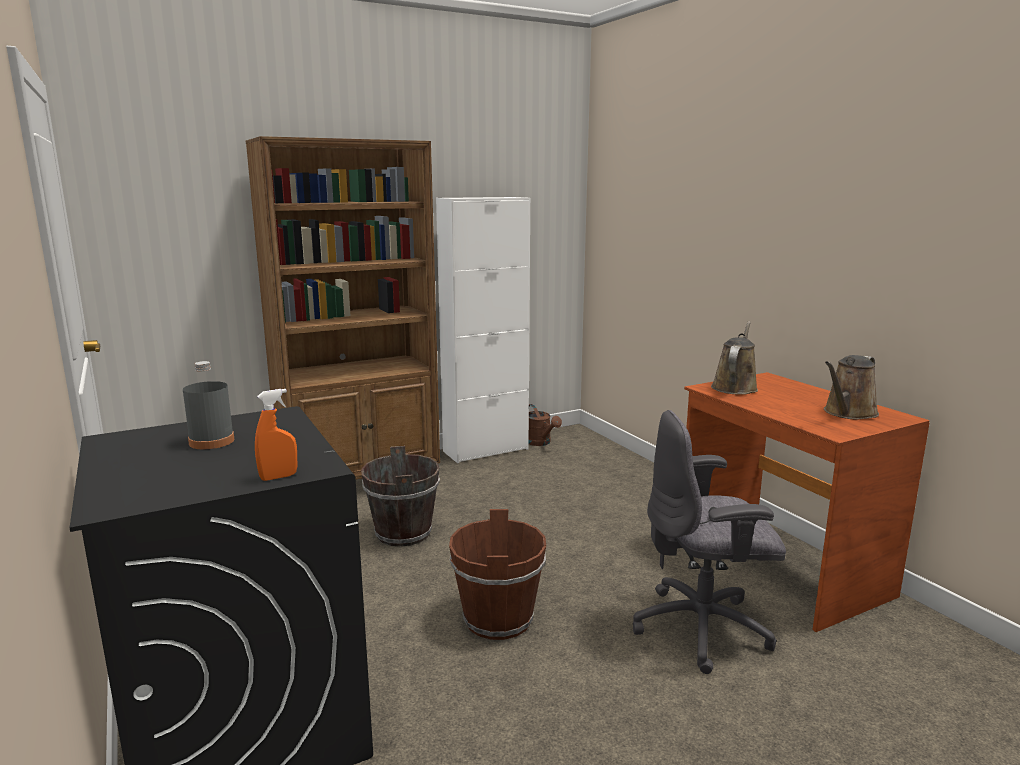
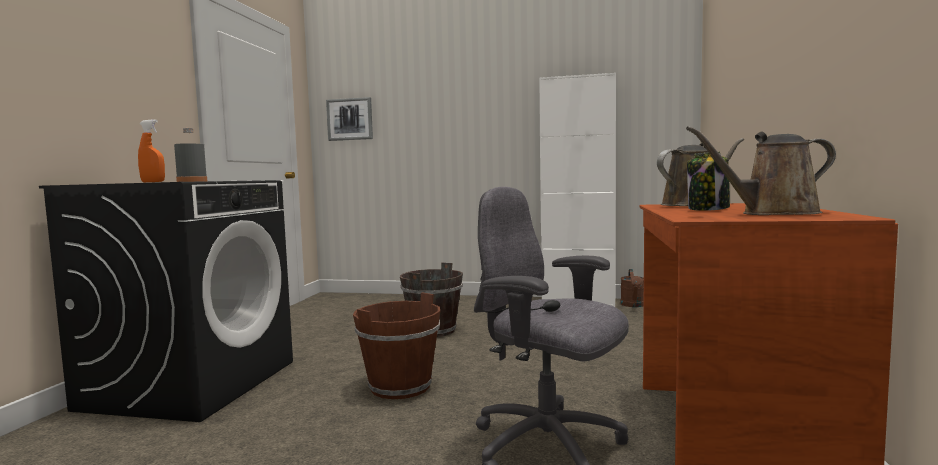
camera: 40 degrees right, 10 degrees down
(152, 239) = (350, 119): none -> picture
(361, 480) = (460, 302): brown bookcase -> none
(781, 402) = (708, 209): none -> jar

